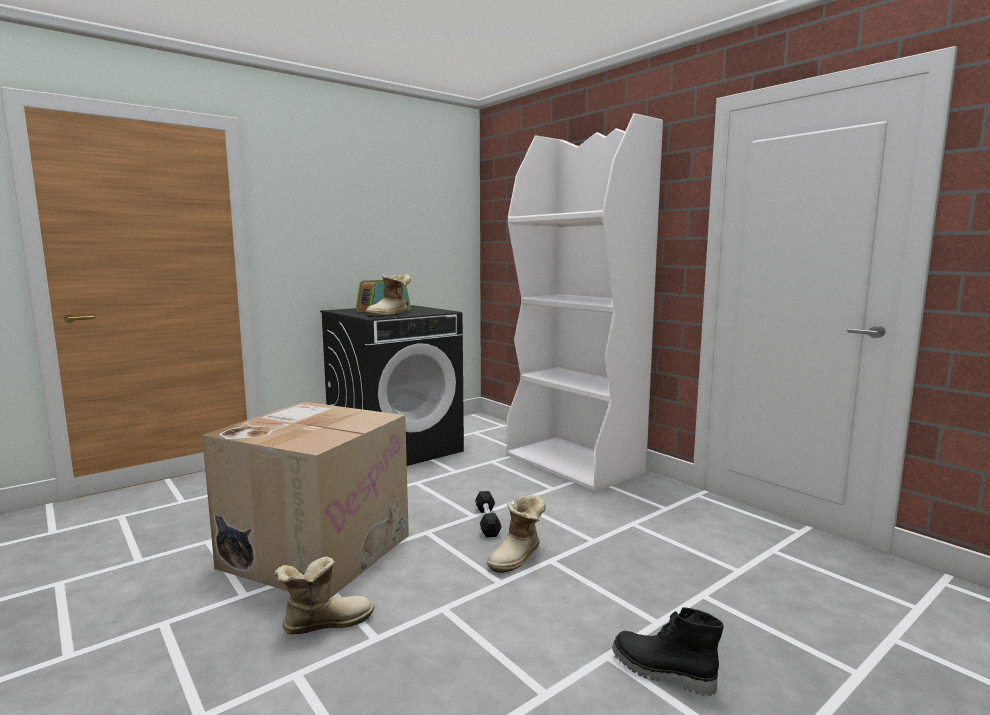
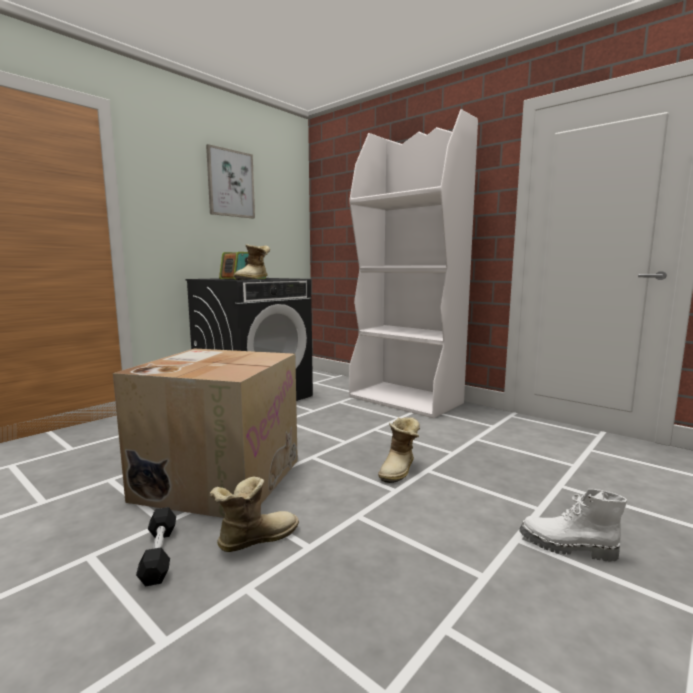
camera: 10 degrees left, 0 degrees up
(377, 196) = (230, 183): none -> picture
(487, 521) = (359, 445): black dumbbell -> black dumbbell (159, 554)
(662, 672) = (567, 547): black boot -> white boot

